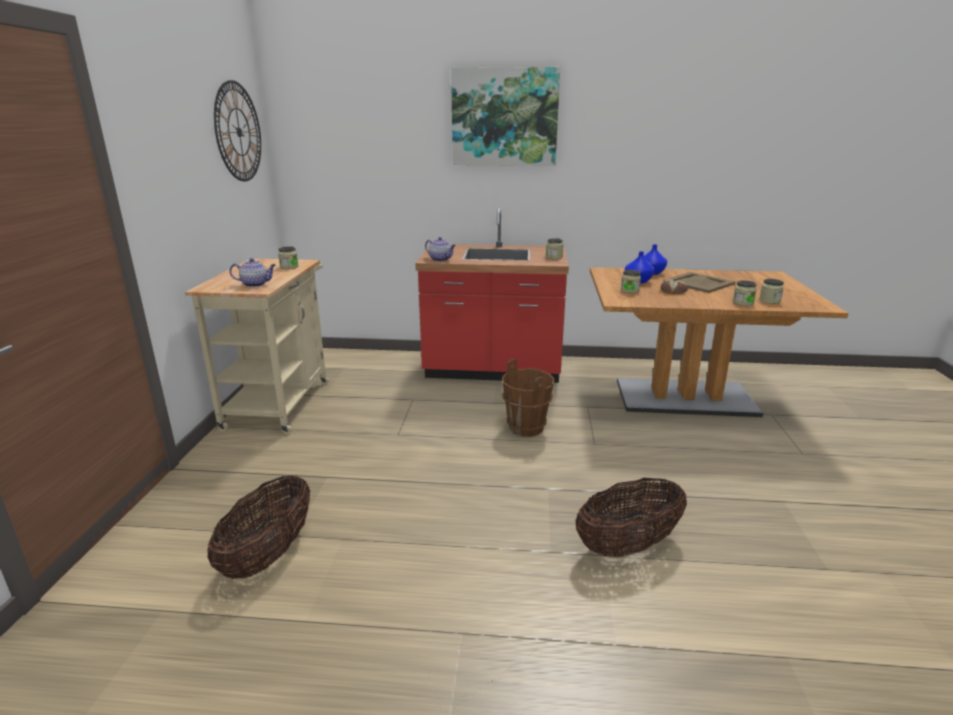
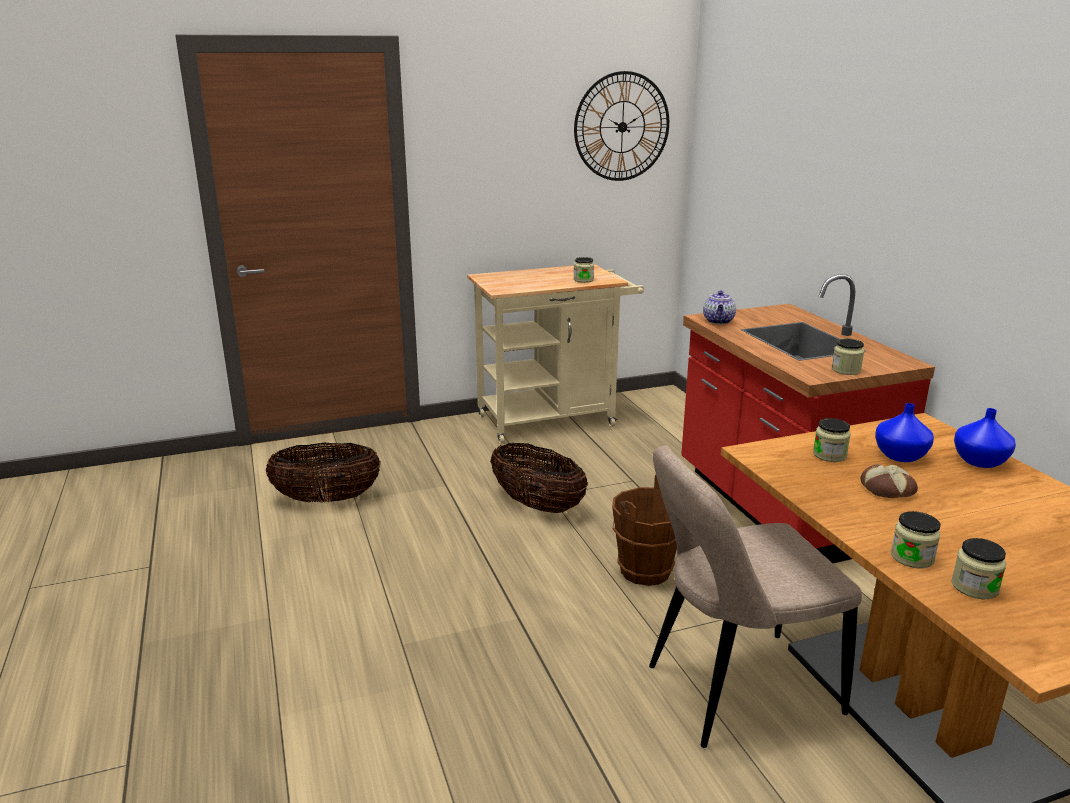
camera: 65 degrees right, 0 degrees up
(256, 284) = (512, 285): teapot -> none
(504, 117) = (895, 134): picture -> none
(628, 545) = (442, 701): basket -> basket (537, 505)
(654, 436) = (734, 691): none -> beige chair
(699, 283) = (988, 509): beige tray -> none

